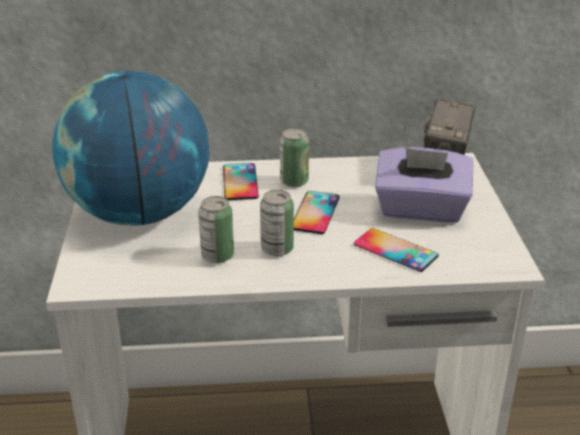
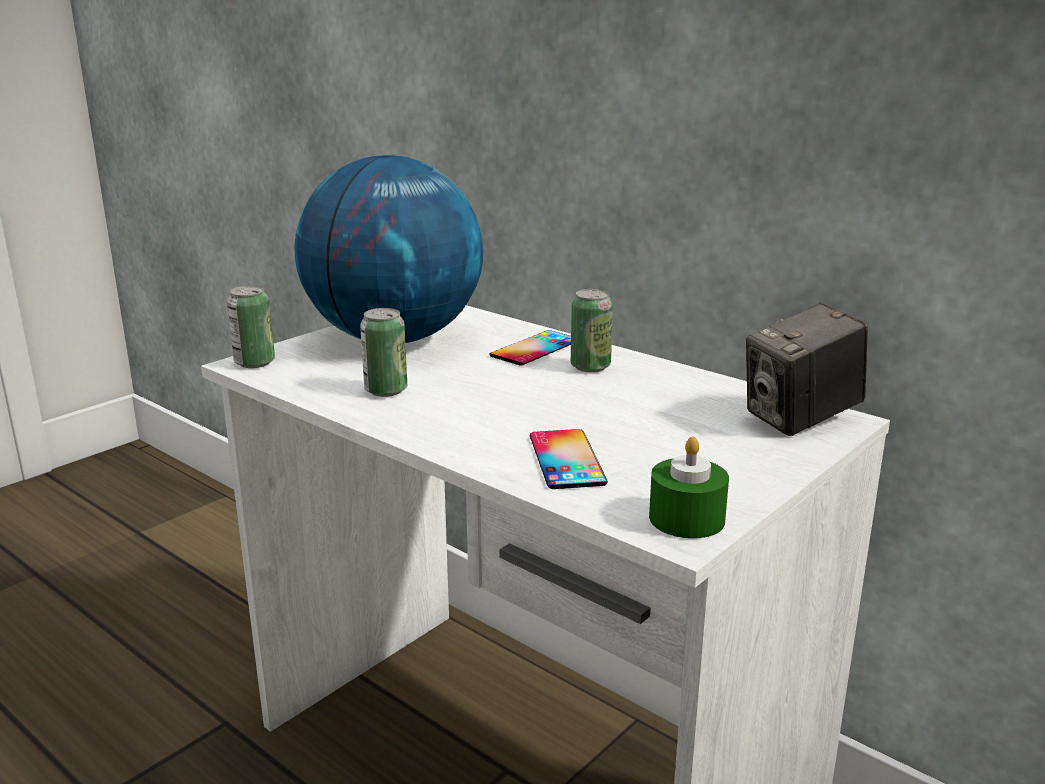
camera: 45 degrees right, 10 degrees down
(277, 249) = (449, 407): can -> can (254, 363)
(315, 212) = (553, 397): phone -> none
(421, 210) = (682, 440): purple tissue box -> none
(498, 255) = (686, 519): none -> green candle

